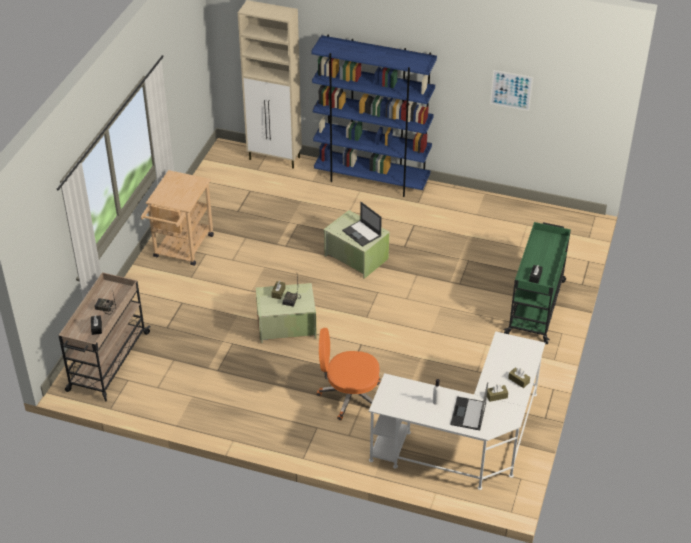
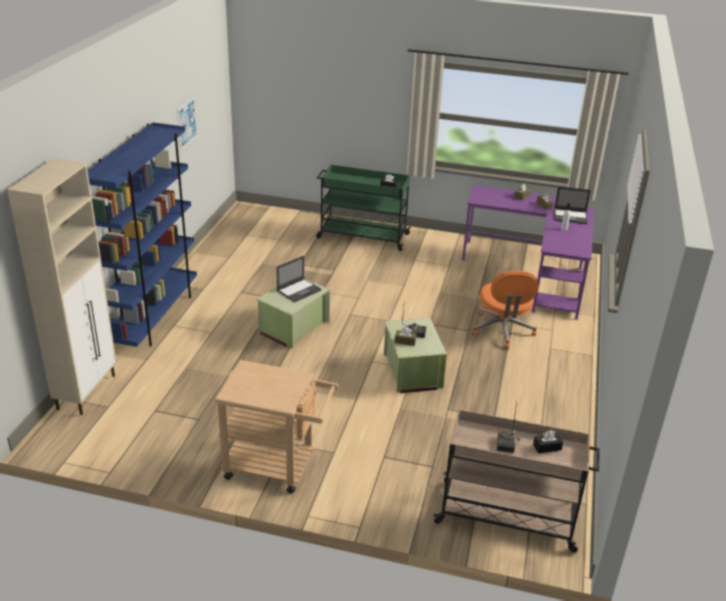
camera: 95 degrees left, 10 degrees down
(466, 442) = (533, 273): white desk -> purple desk

